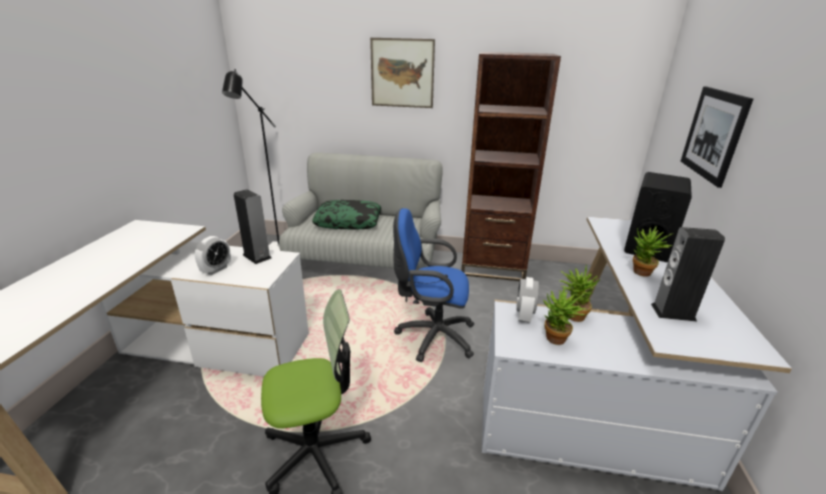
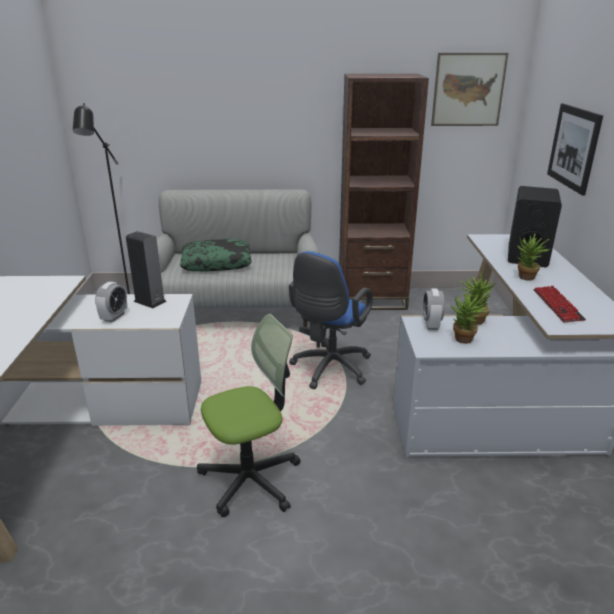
camera: 10 degrees left, 0 degrees up
(402, 73) = (261, 98): picture -> picture (468, 90)
(431, 336) = (329, 370): blue office chair -> blue office chair turned 60 degrees counterclockwise
(673, 312) = (557, 305): speaker -> keyboard

